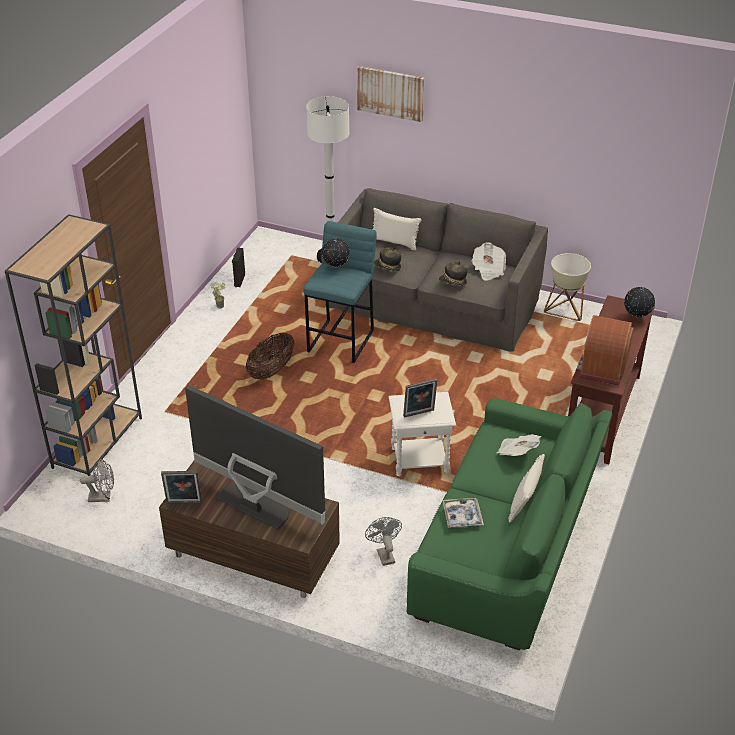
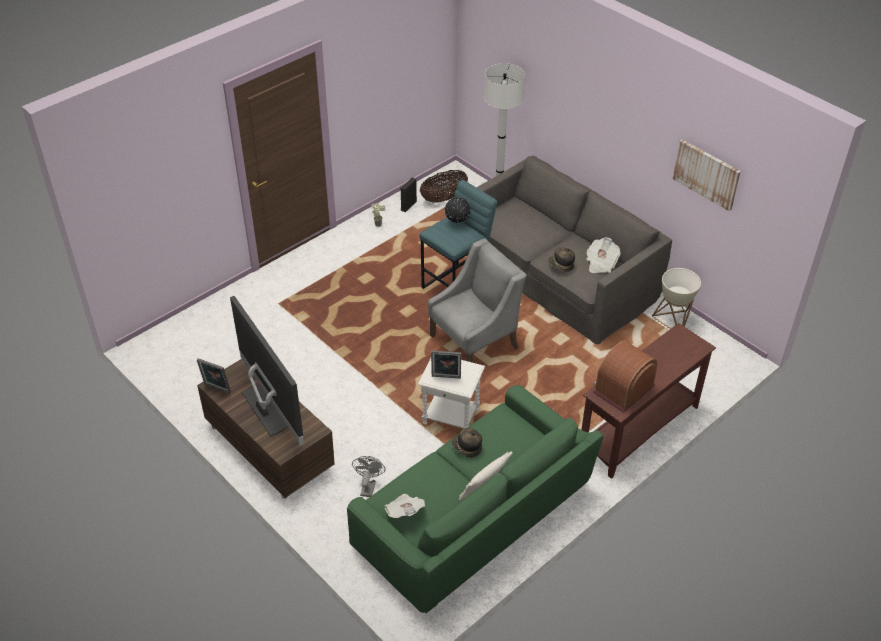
camera: 25 degrees right, 5 degrees up
(97, 442) = (214, 312): bookcase -> none
(103, 497) = (190, 360): grey fan -> none
(271, 371) = (382, 295): basket -> basket (443, 198)
(387, 267) = (514, 234): hat -> hat (466, 448)
(390, 93) = (562, 76): picture -> picture (706, 174)
(394, 242) = (536, 212): white pillow -> none
(395, 385) = (475, 341): none -> grey armchair
(462, 516) = (424, 480): tray -> none
(517, 453) = (509, 441): newspaper -> newspaper (404, 512)
(636, 317) = (689, 353): globe -> none

